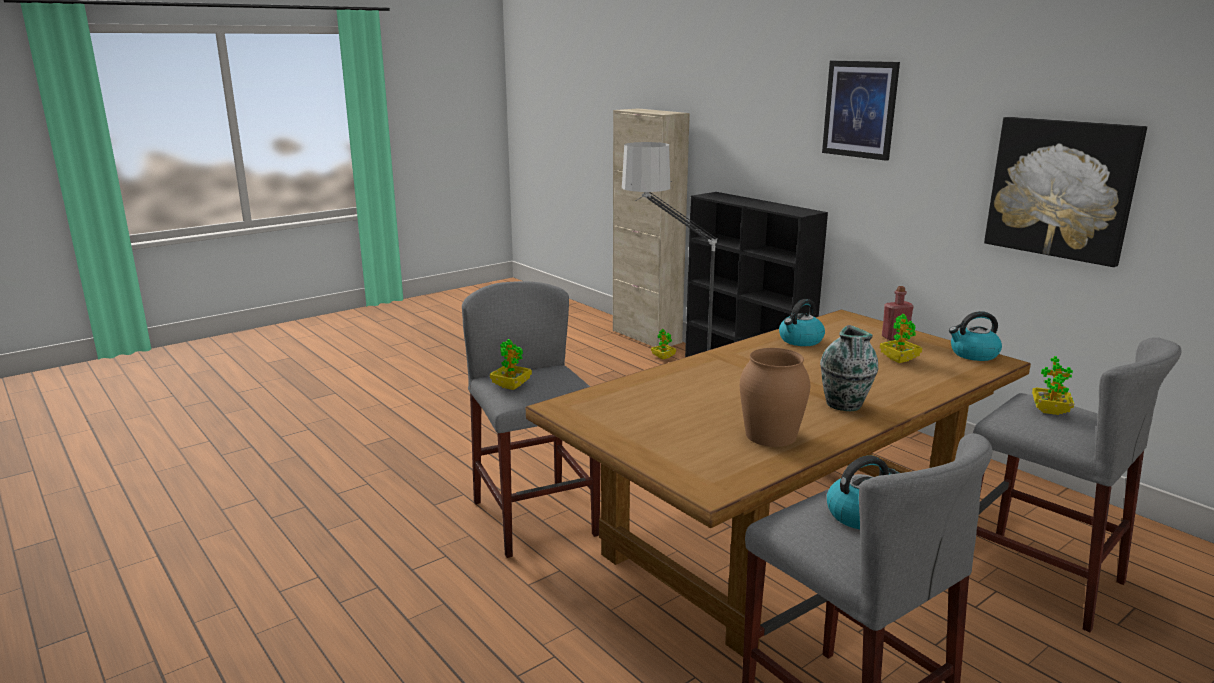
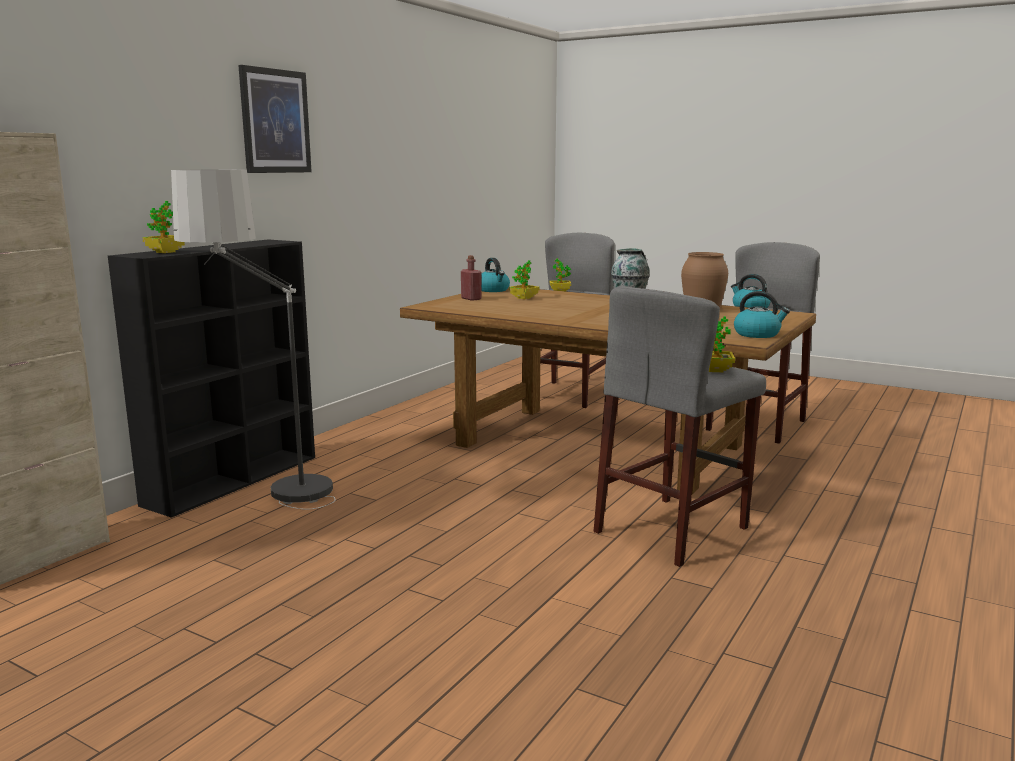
camera: 110 degrees left, 5 degrees down
(663, 357) = (151, 533): potted plant -> potted plant (165, 252)
(800, 340) = (505, 311): kettle -> kettle (757, 334)
(1061, 189) = (412, 176): picture -> none

